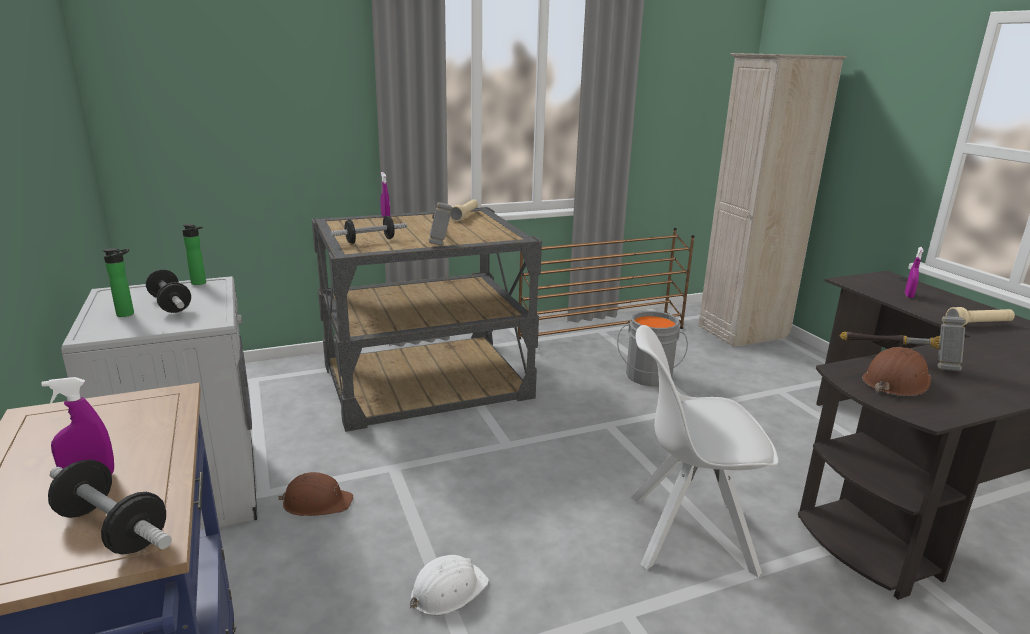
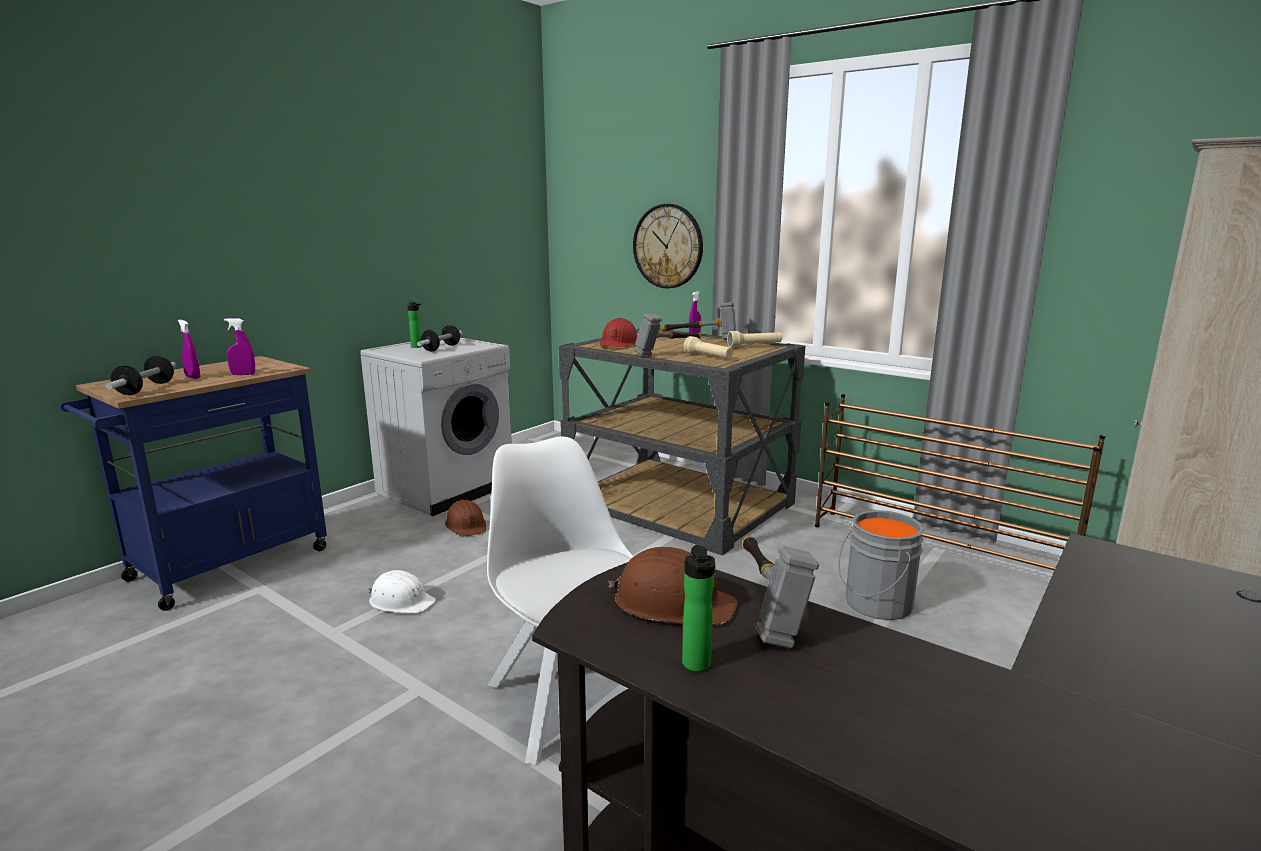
camera: 60 degrees right, 5 degrees down
(200, 283) = (484, 344): bottle -> bottle (697, 666)
(302, 126) = (668, 246): none -> wall clock
(370, 241) = (619, 343): dumbbell -> red hard hat
(408, 219) = (701, 339): none -> hammer
(908, 295) = (1143, 604): purple spray bottle -> purple spray bottle (243, 374)
(978, 325) = (1106, 679): beige flashlight -> beige flashlight (708, 357)

